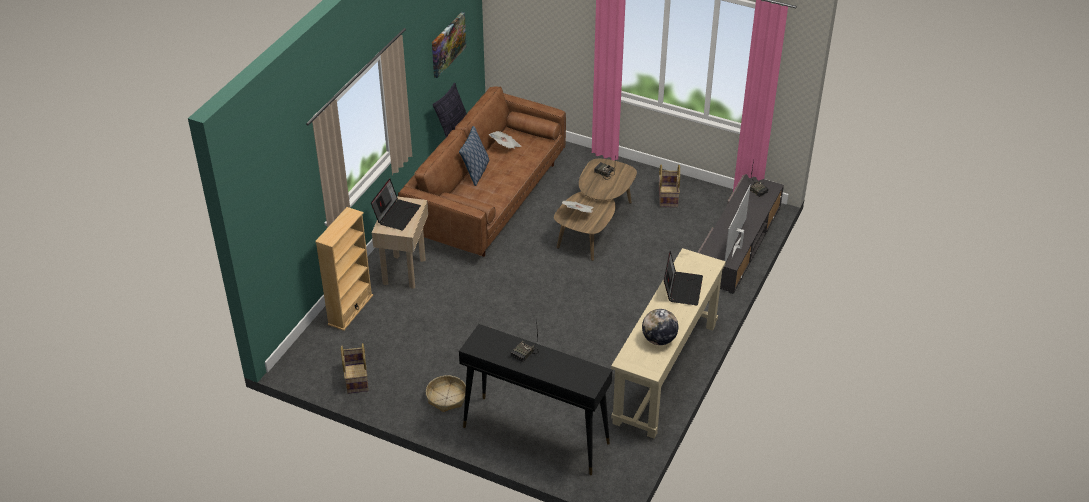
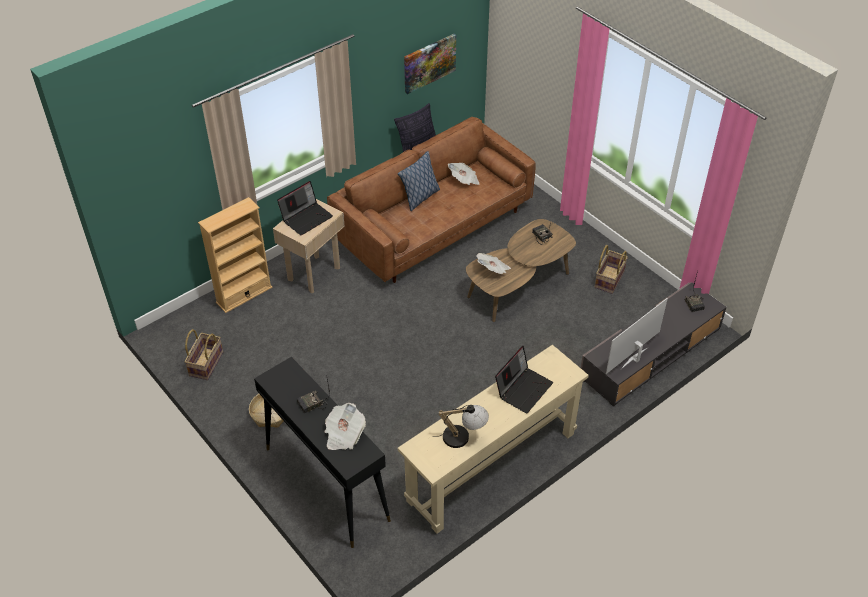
camera: 25 degrees right, 5 degrees up
(568, 366) = (343, 435): none -> newspaper
(659, 339) = (463, 437): globe -> table lamp

